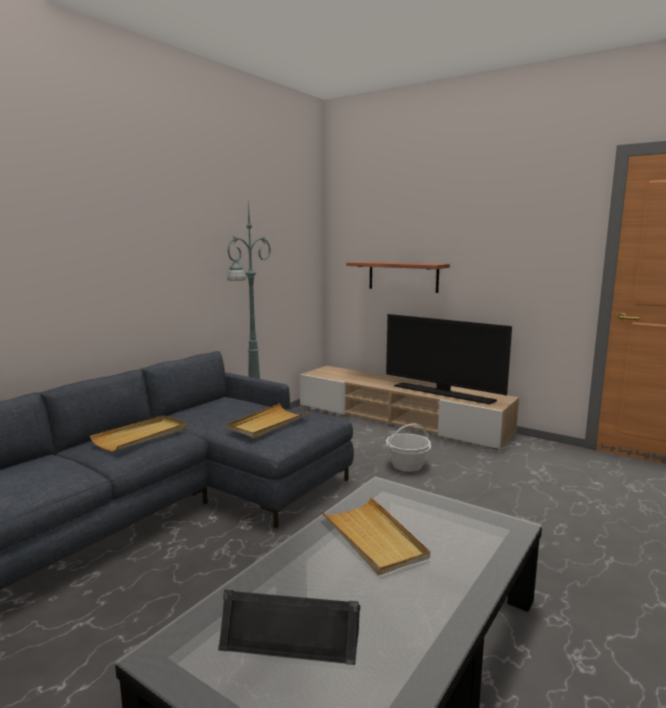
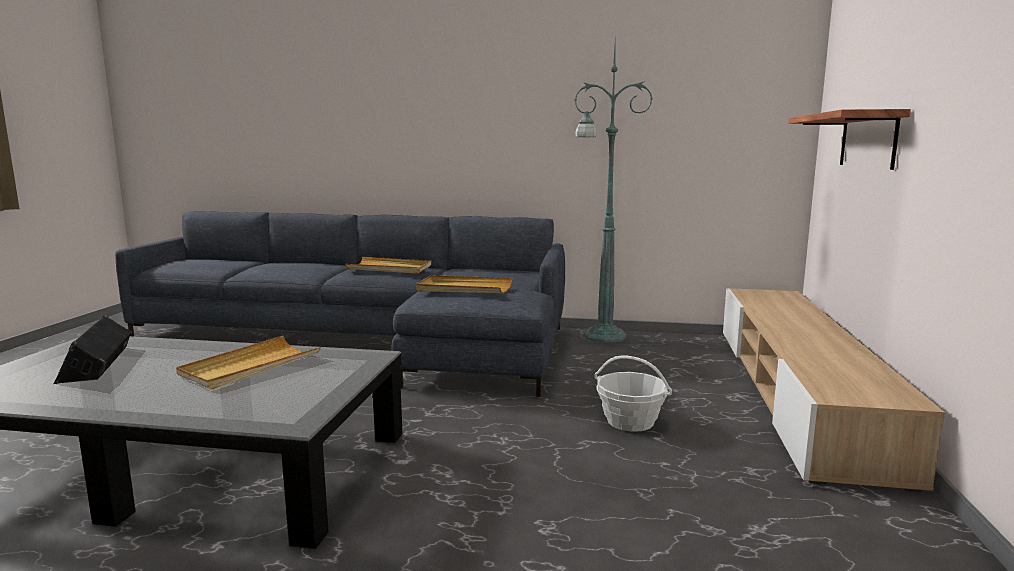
camera: 65 degrees right, 0 degrees up
(444, 393) = (819, 357): television -> none

